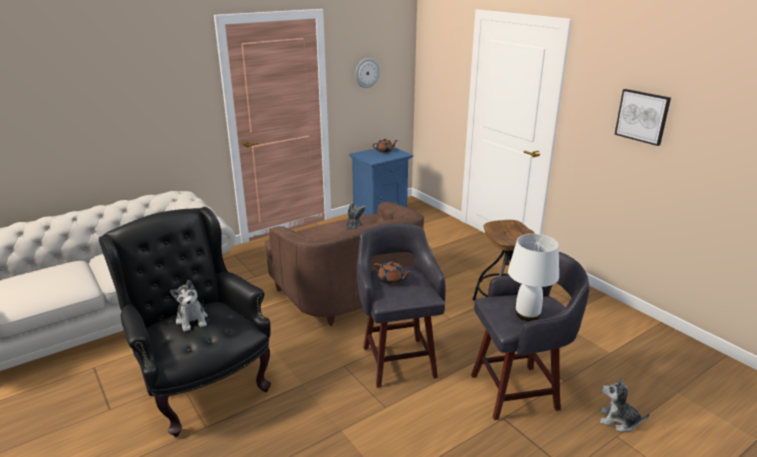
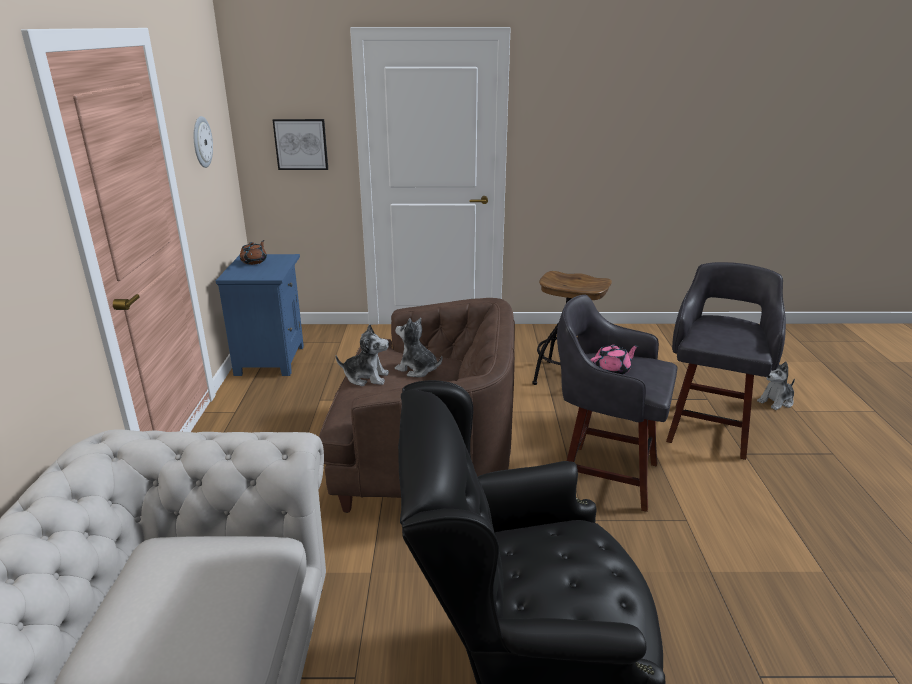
camera: 55 degrees left, 0 degrees up
(192, 320) = (550, 571): plush toy -> plush toy (366, 377)
(391, 280) = (612, 371): brown teapot -> pink teapot
(527, 314) = (739, 333): white table lamp -> none
(642, 116) = (614, 124): picture -> picture (301, 144)

